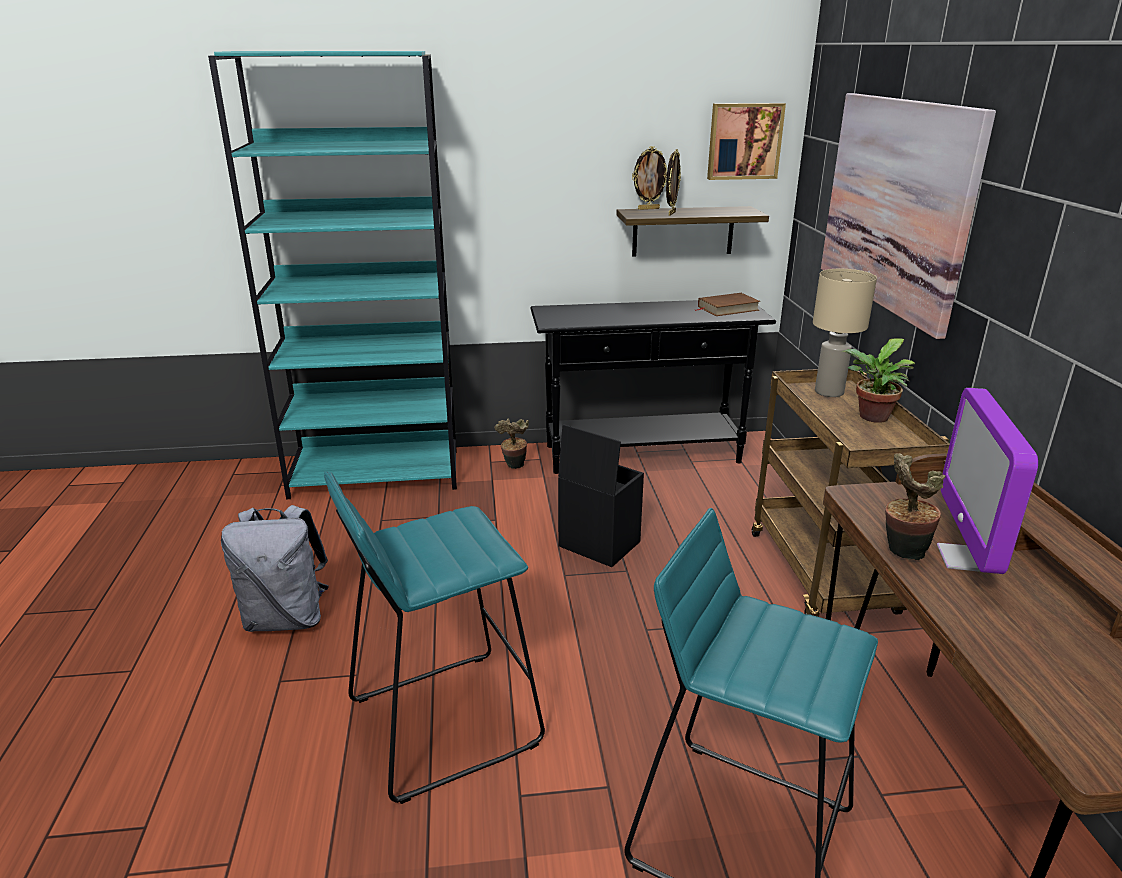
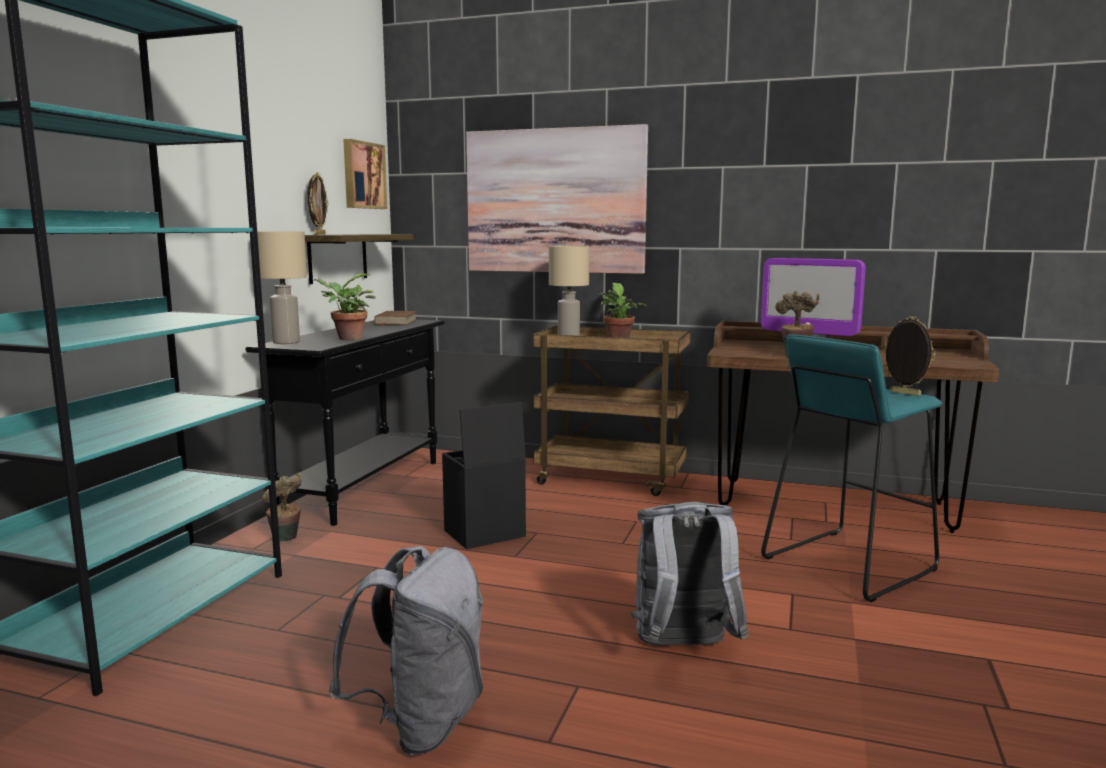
camera: 65 degrees left, 15 degrees down
(442, 722) = (683, 648): turquoise stool -> grey backpack
(561, 310) = (287, 342): none -> beige table lamp
(605, 319) = (347, 338): none -> potted plant
(671, 213) = (352, 234): picture frame -> picture frame (904, 393)

